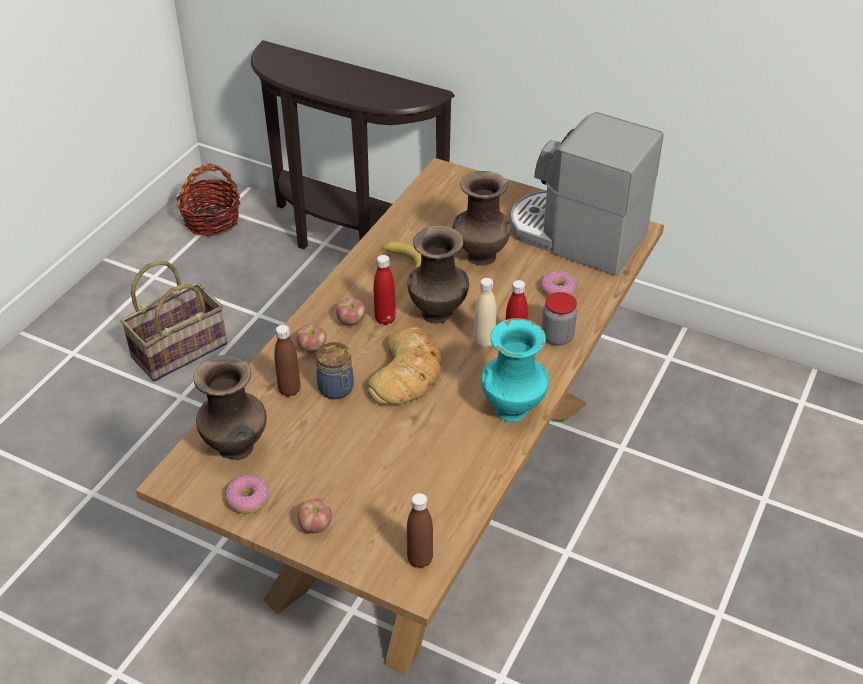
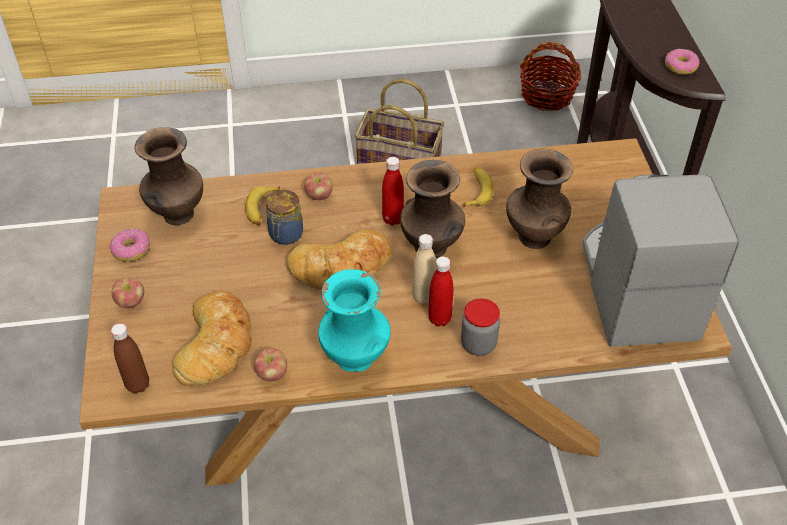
camera: 55 degrees right, 5 degrees up
(289, 390) = (262, 209): brown bottle -> banana
(351, 321) = (370, 201): apple -> apple (272, 374)
(420, 486) = (217, 343): none -> bread
(558, 290) = (543, 314): donut -> donut (680, 67)

